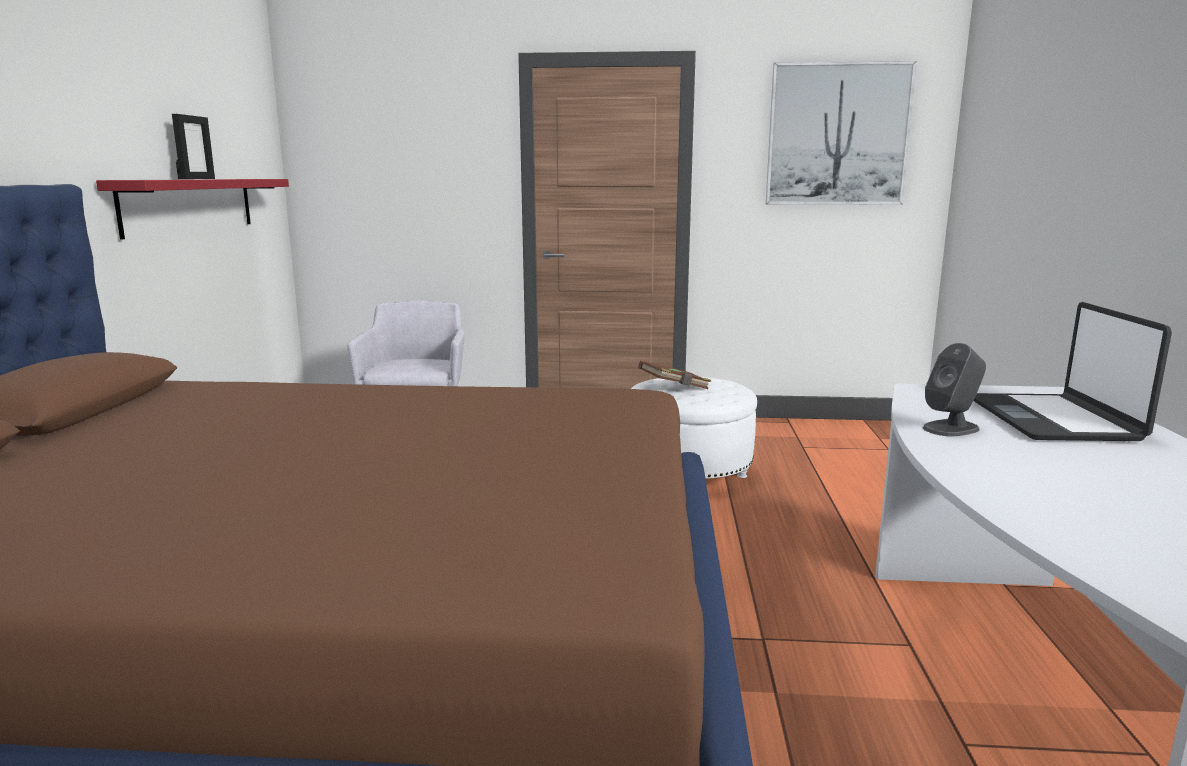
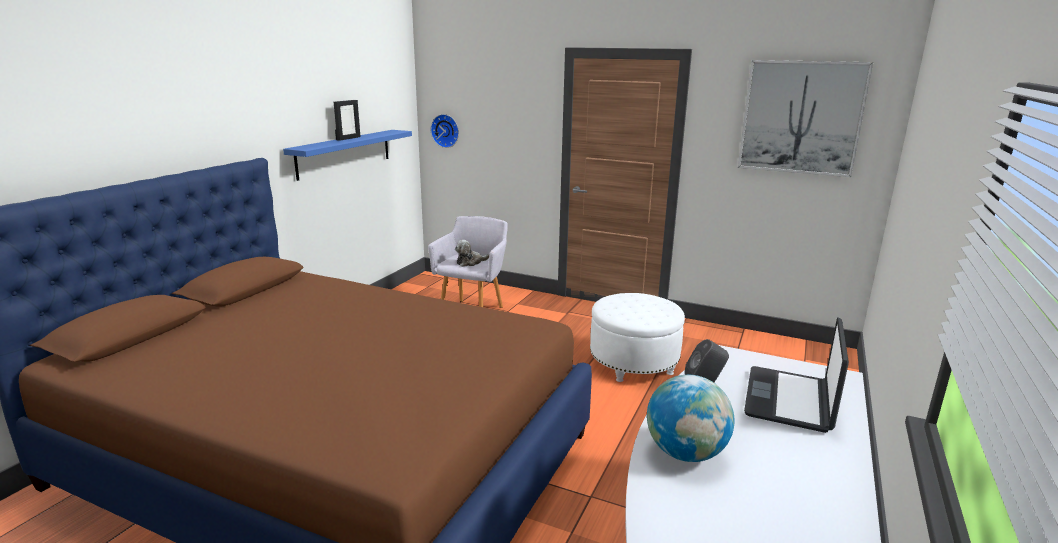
camera: 20 degrees right, 5 degrees up
(190, 205) = (345, 153): red shelf -> blue shelf
(334, 184) = (446, 130): none -> wall clock
(414, 367) = (470, 262): none -> plush toy
(674, 388) = (626, 304): brown book -> none
(1026, 487) = (685, 453): none -> globe

